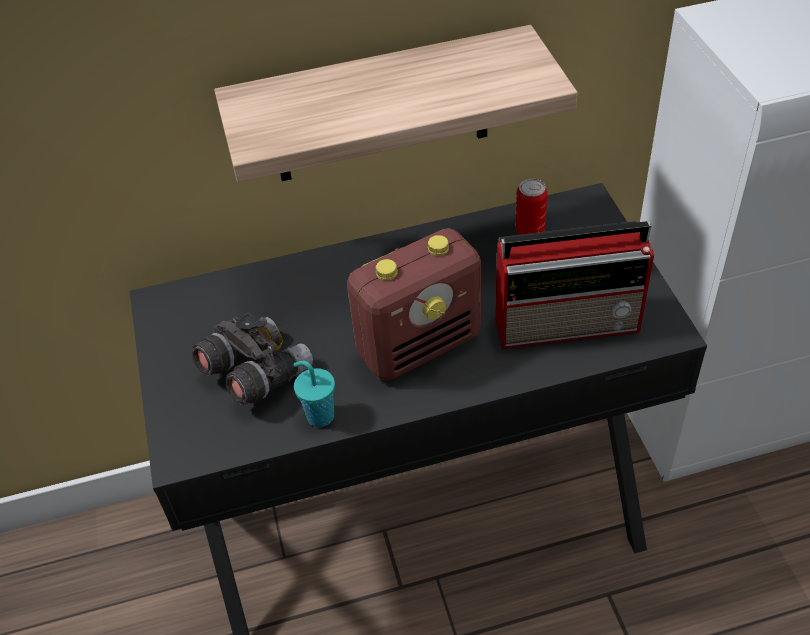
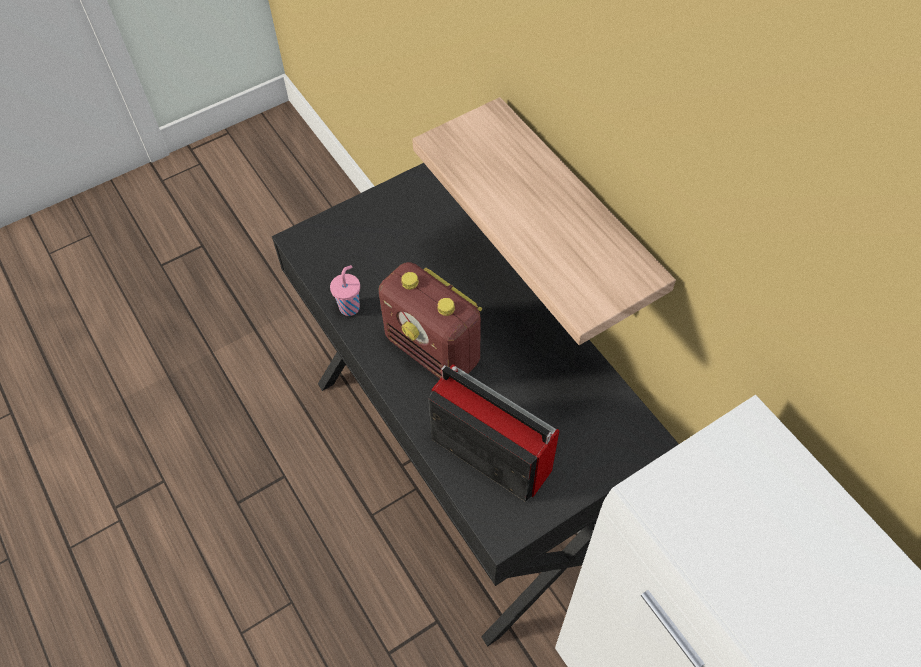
camera: 70 degrees right, 10 degrees up
(255, 374) = (377, 257): grey binoculars -> none
(319, 415) = (350, 306): turquoise cup -> pink cup
(529, 229) = (591, 398): can -> none
(570, 323) = (488, 451): radio -> radio turned 150 degrees clockwise

